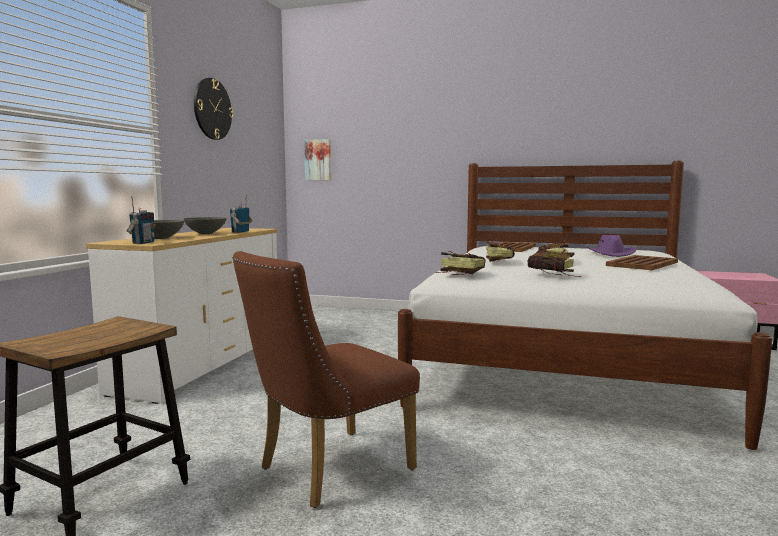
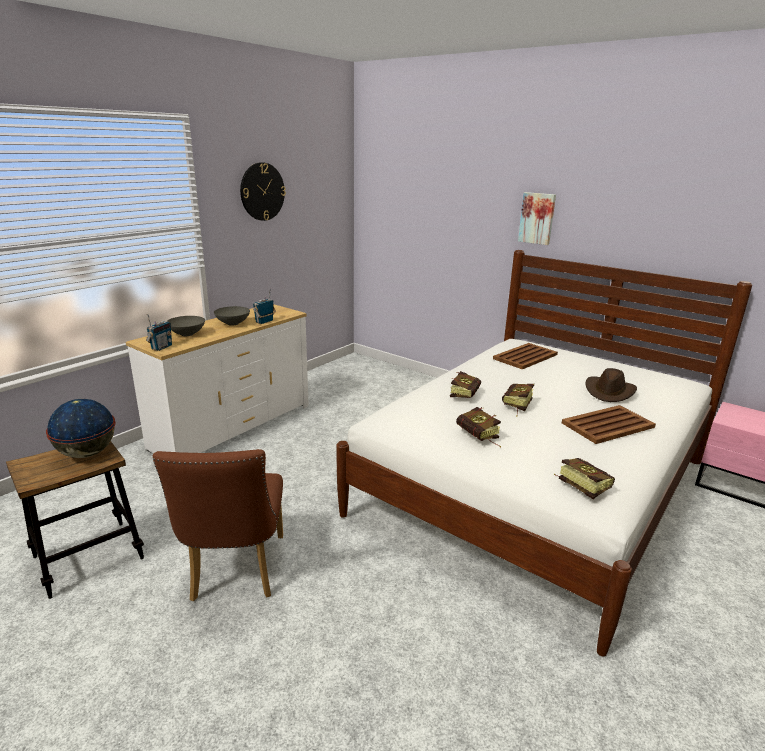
camera: 20 degrees right, 15 degrees up
(114, 328) = (87, 453): none -> globe
(318, 160) = (381, 223): picture -> picture (537, 218)
(326, 471) = (235, 573): brown chair -> brown chair turned 75 degrees counterclockwise
(458, 274) = (399, 415): book -> book (579, 485)
(611, 254) = (609, 391): purple hat -> brown hat

